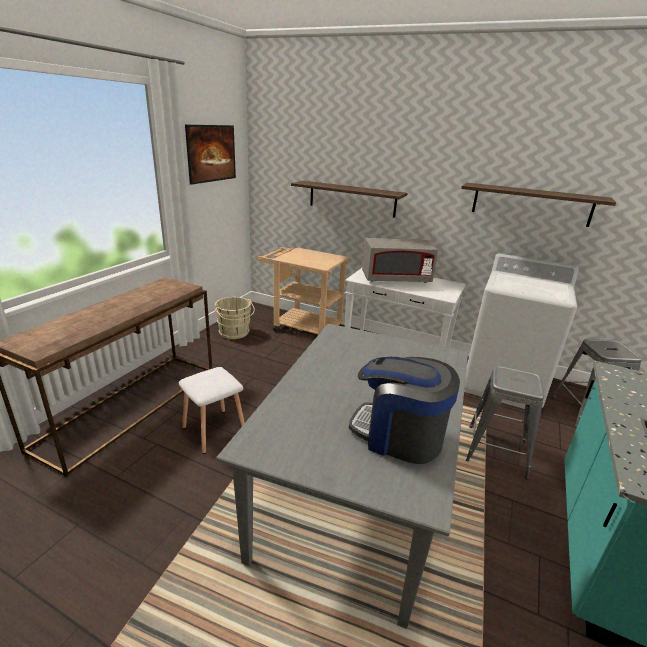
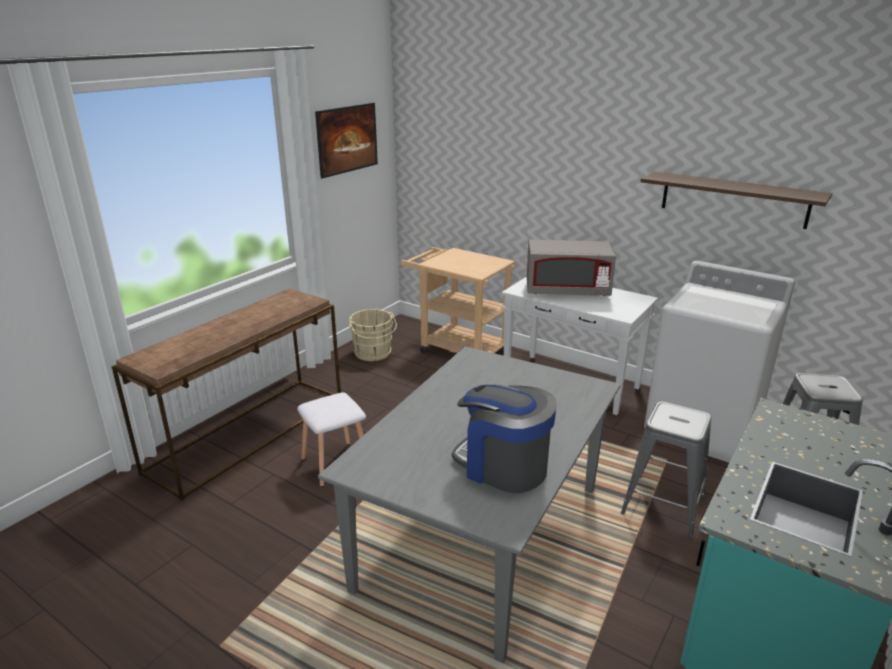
camera: 10 degrees right, 0 degrees up
(352, 198) = (517, 189): shelf -> none

